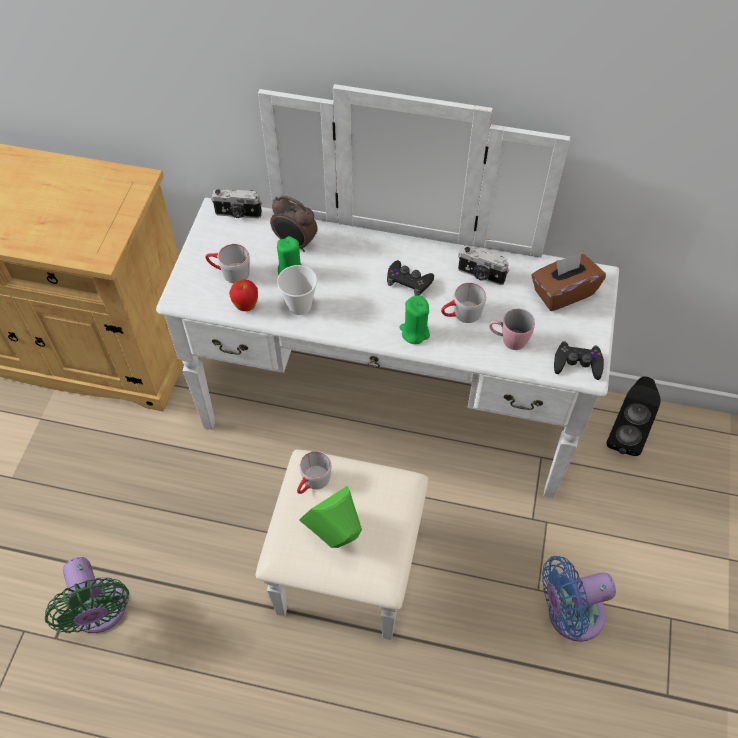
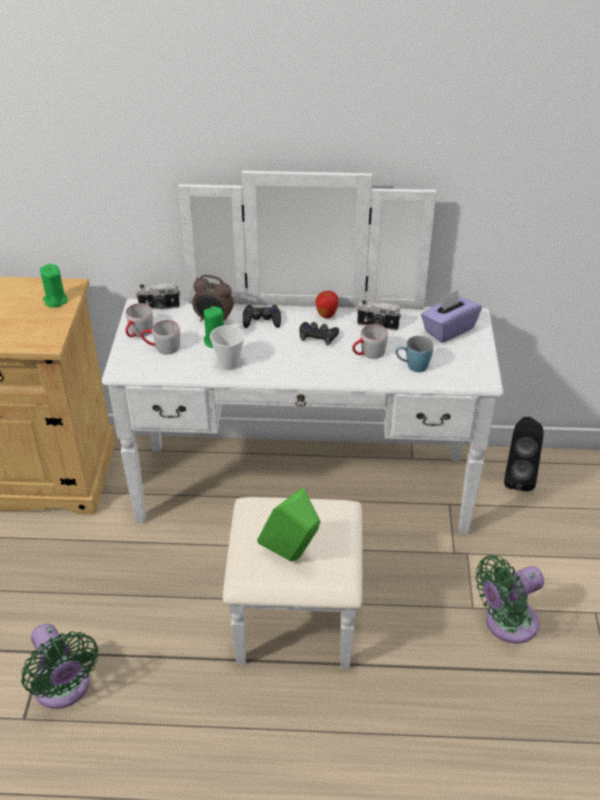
camera: 10 degrees left, 15 degrees down
(246, 306) = (182, 369): apple -> apple (326, 316)
(312, 483) = (260, 517): grey mug -> grey mug (138, 333)
(414, 332) = (332, 370): green candle -> green candle (55, 300)
(508, 340) = (412, 366): pink mug -> blue mug
(563, 292) = (448, 329): brown tissue box -> purple tissue box
(570, 614) = (506, 623): blue fan -> green fan
(577, 363) = (473, 375): black game controller -> black game controller (262, 320)

